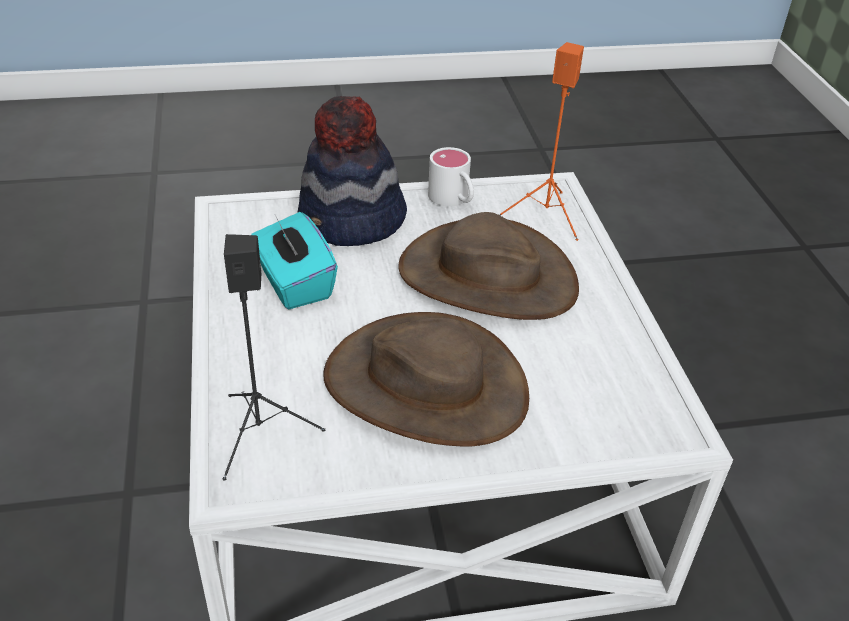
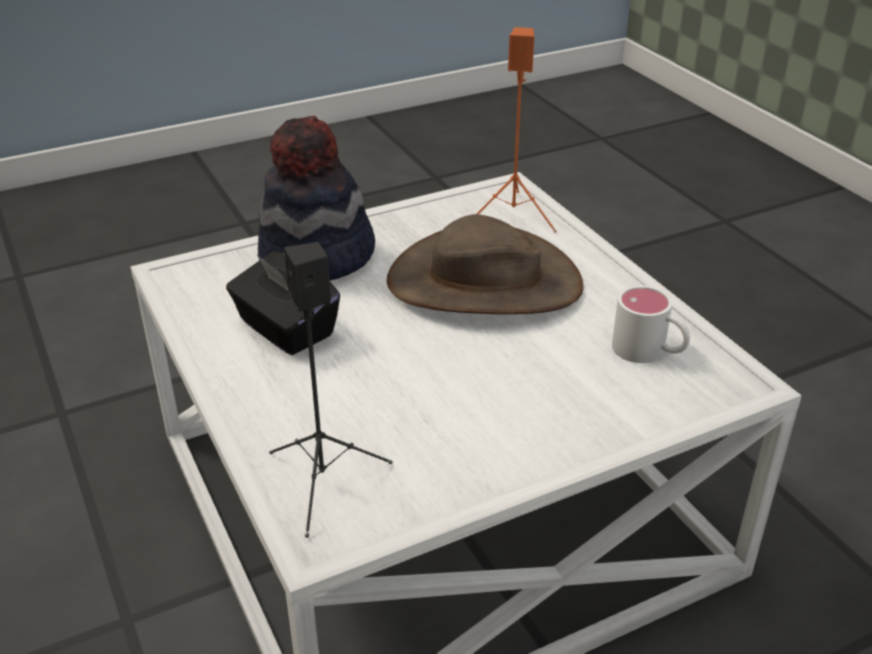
camera: 15 degrees left, 5 degrees down
(294, 283) = (285, 329): turquoise tissue box -> black tissue box
(426, 385) = (474, 395): brown hat -> none
(453, 200) = (413, 218): white mug -> white mug (649, 352)

